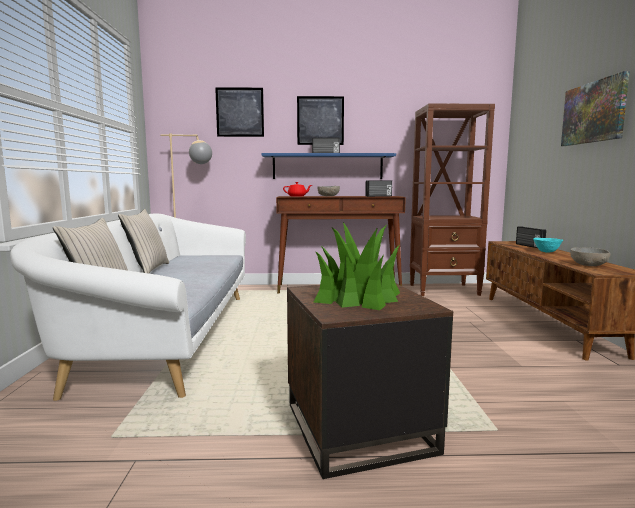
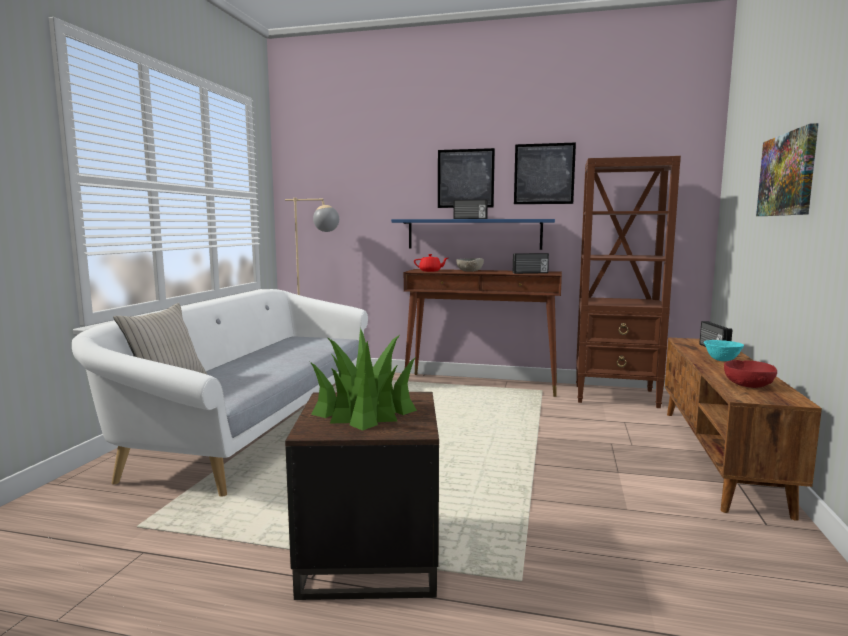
camera: 15 degrees right, 0 degrees up
(147, 269) = (240, 354): beige pillow -> none
(240, 112) = (373, 171): picture -> picture (544, 174)
(588, 265) = (748, 385): grey bowl -> red bowl

